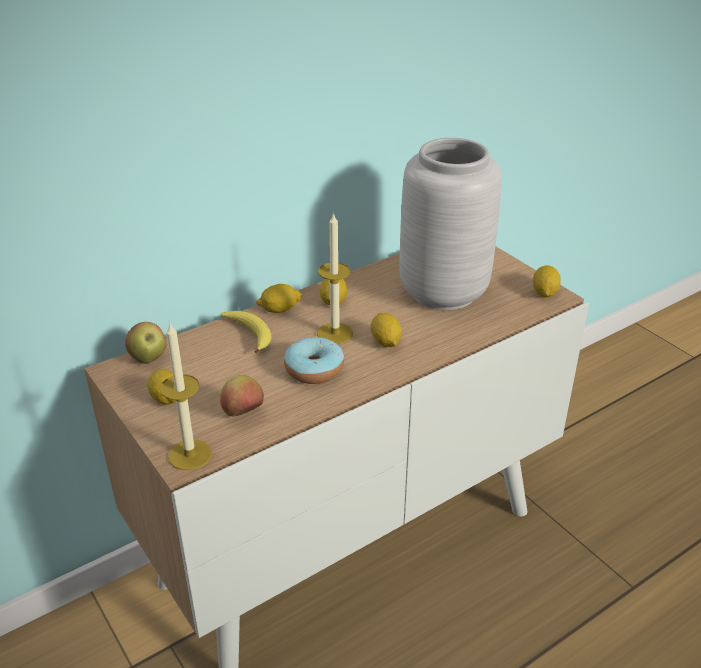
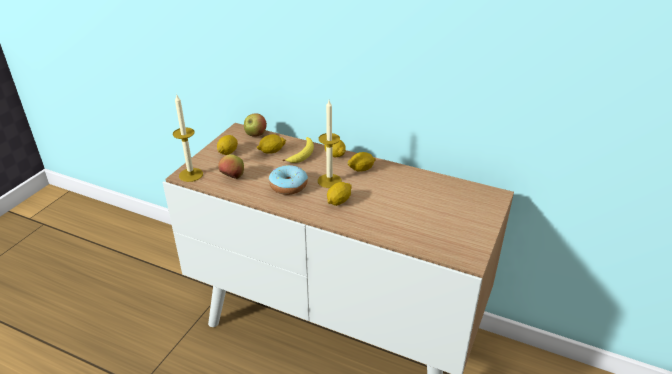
camera: 60 degrees right, 0 degrees up
(445, 292) = (417, 207): grey vase -> none
(545, 292) = (469, 252): lemon -> lemon (271, 151)

